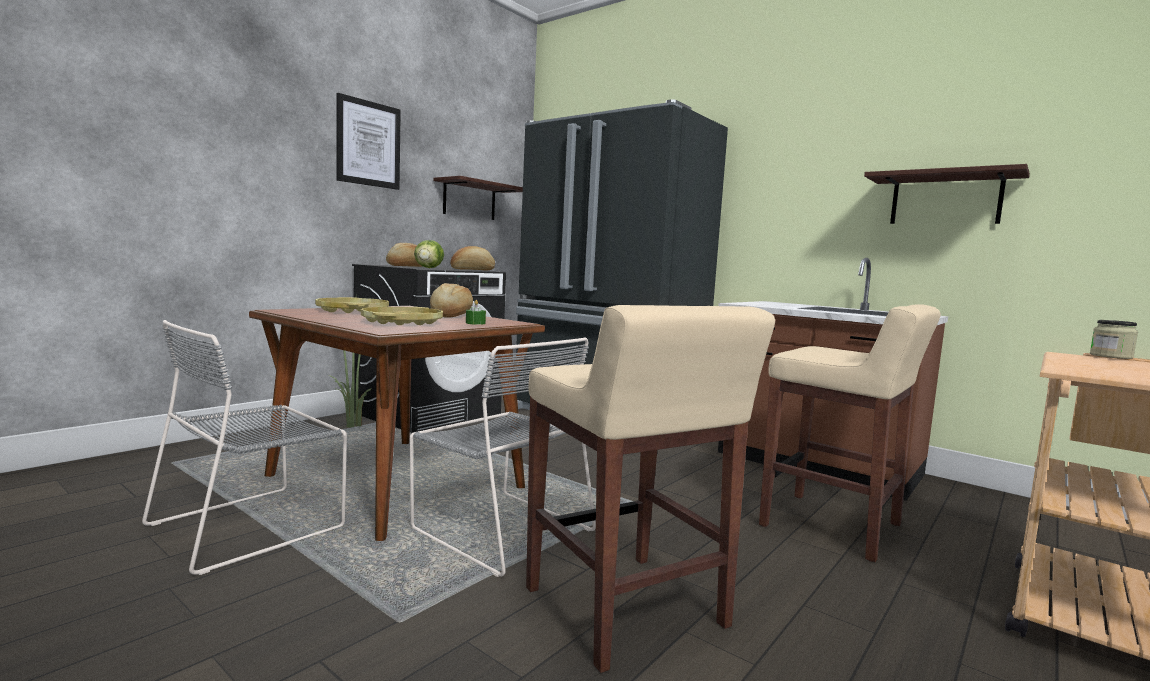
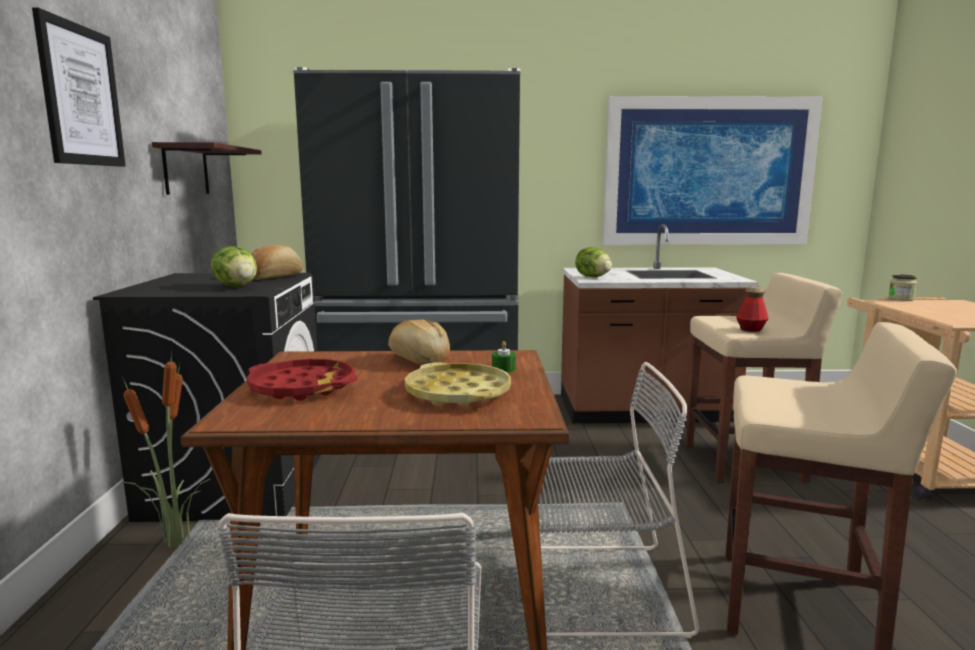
camera: 40 degrees left, 5 degrees up
(352, 311) = (303, 387): yellow tray -> red tray
(407, 266) = (177, 285): bread -> none
(752, 303) = (593, 277): none -> lettuce
(819, 355) = (751, 329): none -> bottle
(945, 200) = (708, 172): shelf -> picture

